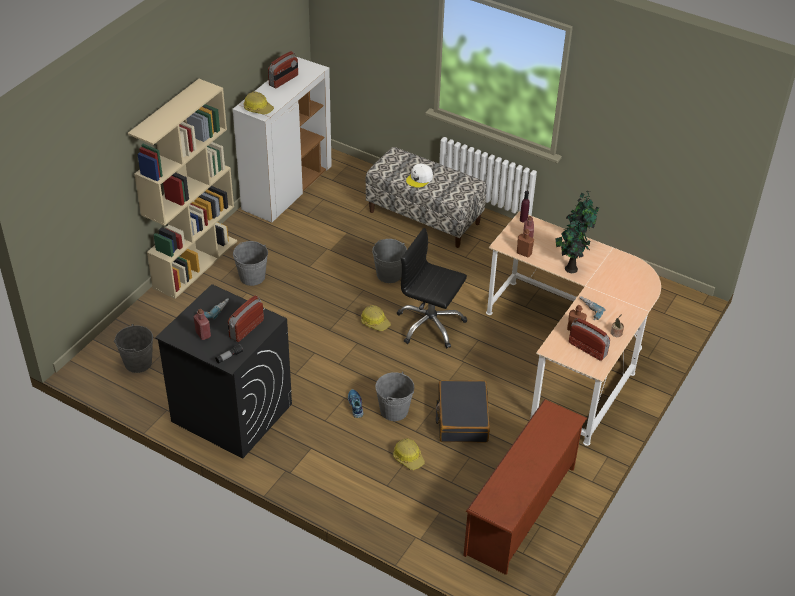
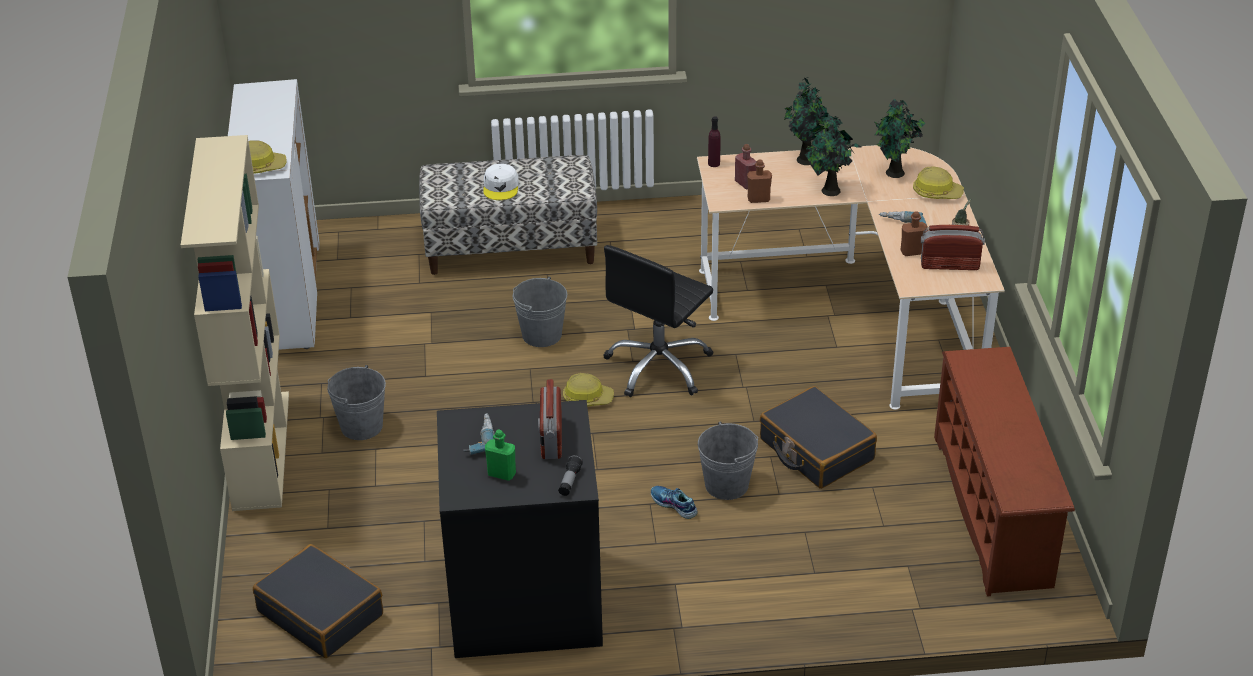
camera: 35 degrees left, 5 degrees down
(138, 362) = (321, 613): grey bucket -> black suitcase
(203, 334) = (501, 474): red bottle -> green bottle
(284, 80) = (253, 119): radio -> none
(408, 457) = (804, 527): hard hat -> hard hat (937, 192)
(430, 325) = (659, 367): black office chair -> black office chair turned 45 degrees counterclockwise
(621, 277) = (894, 173): none -> potted plant

